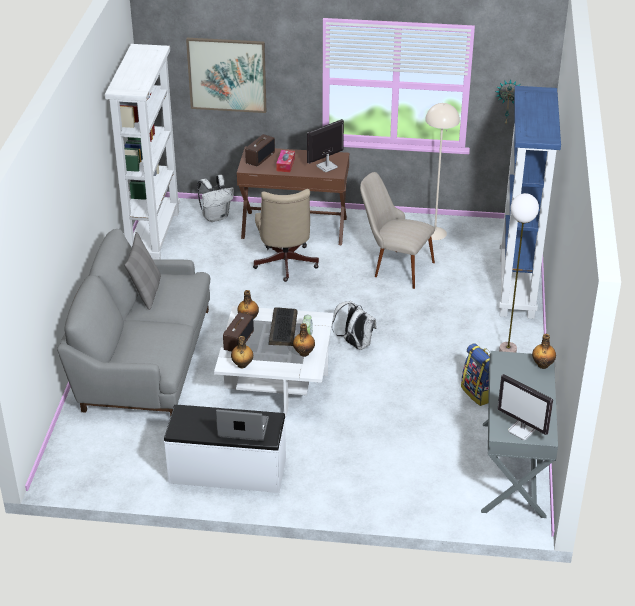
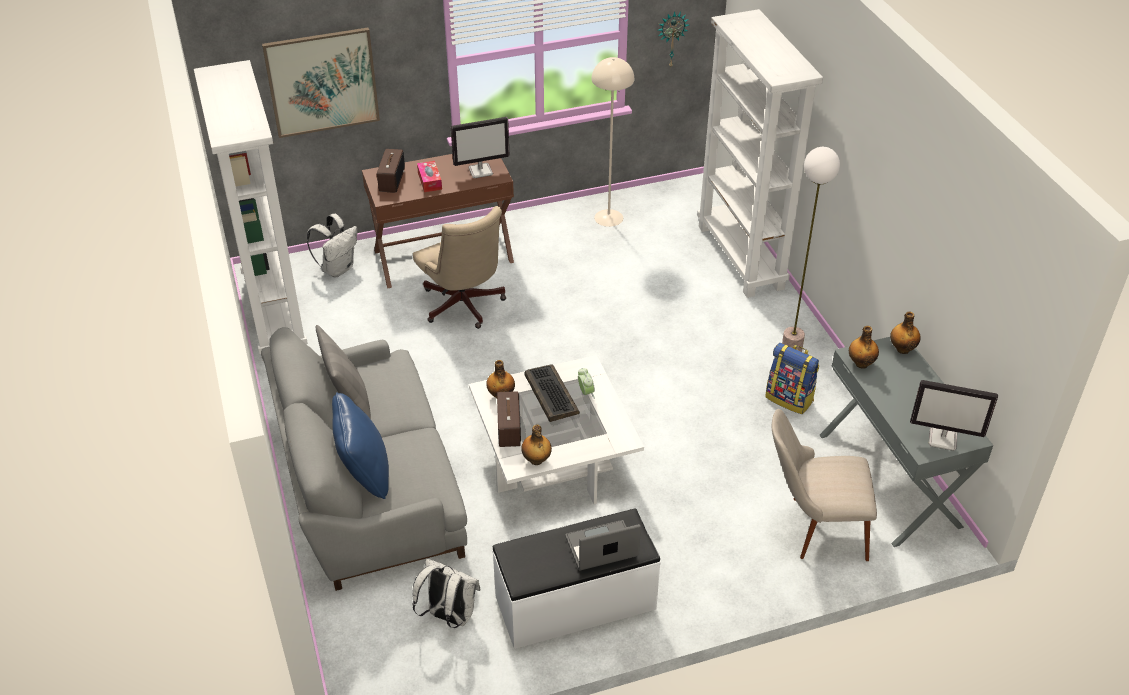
camera: 25 degrees left, 5 degrees up
(125, 338) = (364, 473): none -> blue pillow
(304, 353) = (599, 419): bottle -> bottle (861, 363)
(326, 167) = (481, 171): monitor -> monitor turned 135 degrees counterclockwise
(355, 344) = (613, 383): white backpack -> white backpack (449, 616)
(394, 266) = (592, 271): beige chair -> beige chair (813, 528)
(517, 287) = (741, 257): blue bookcase -> white bookcase

